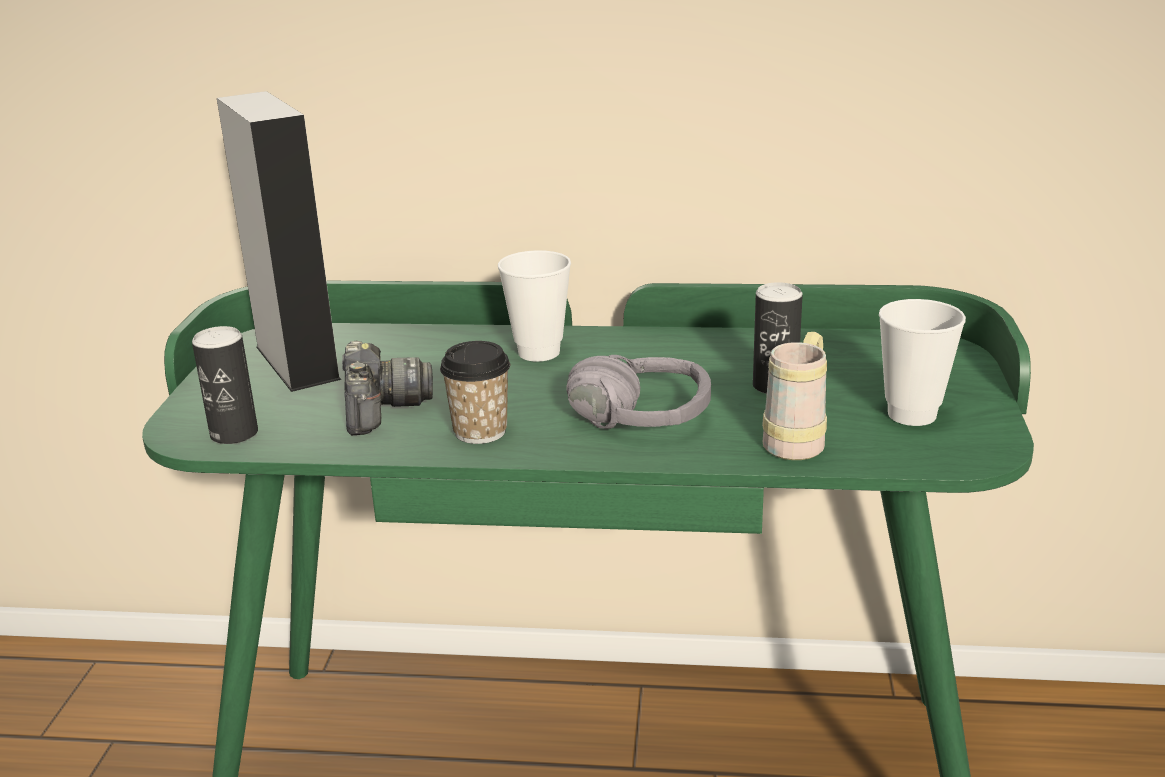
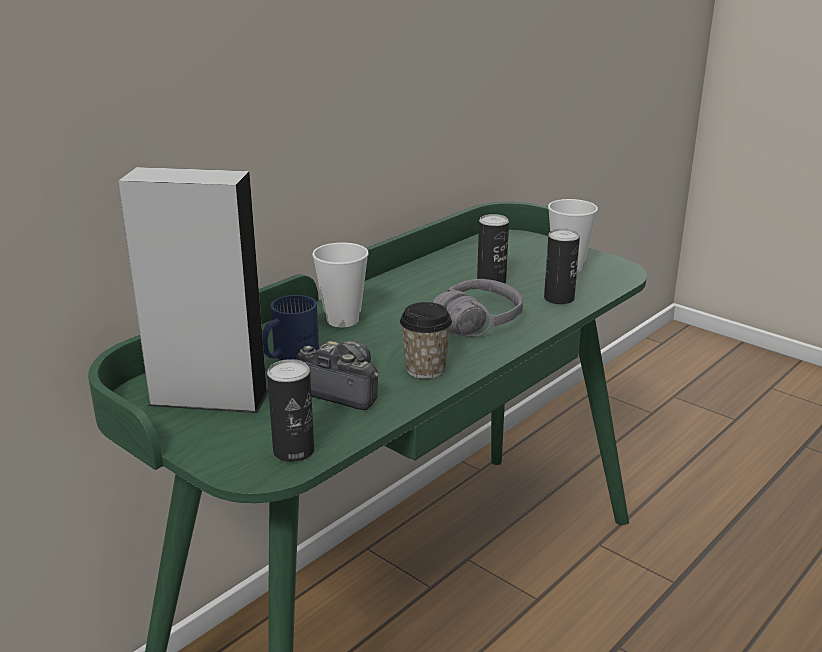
camera: 55 degrees left, 0 degrees up
(425, 359) = (288, 354): none -> blue mug
(798, 440) = (559, 299): beige mug -> can

